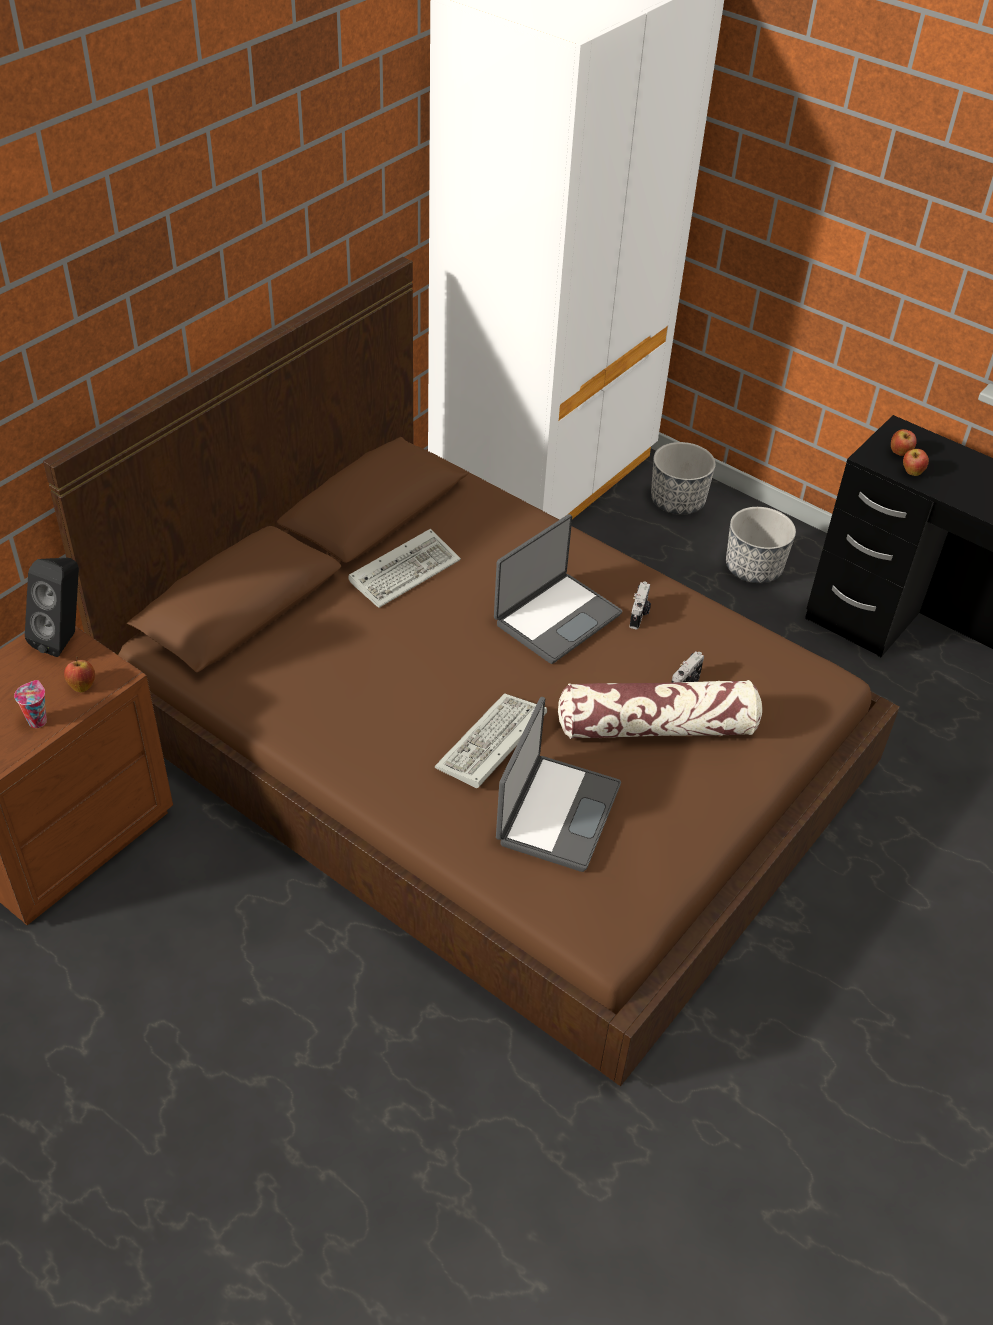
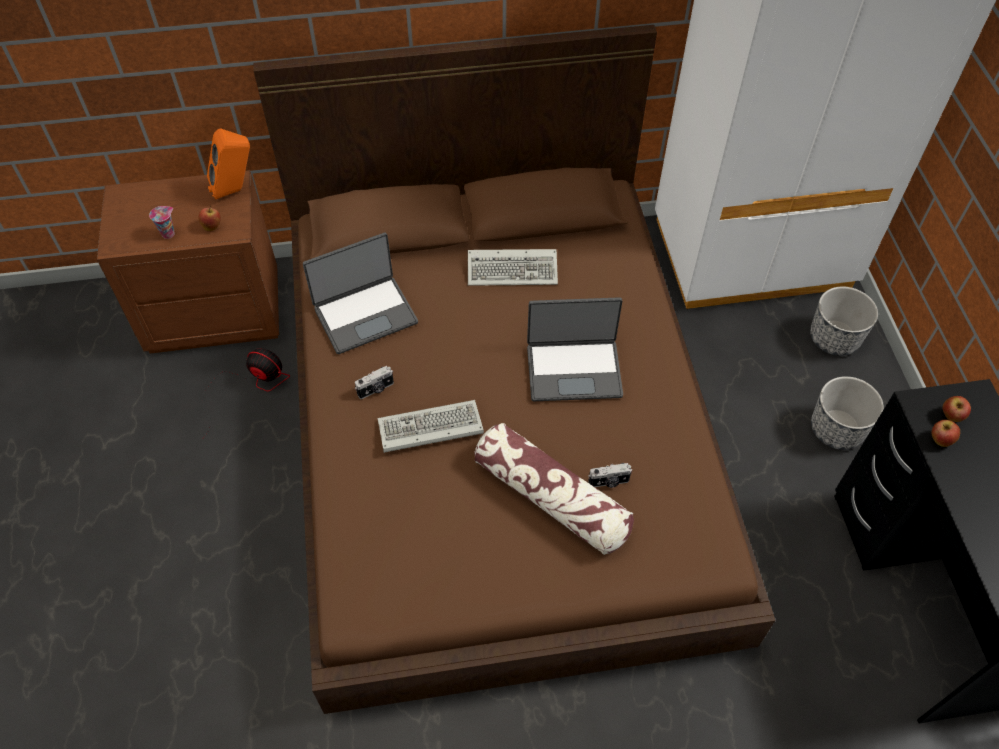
camera: 45 degrees right, 10 degrees up
(65, 638) = (236, 190): black speaker -> orange speaker
(190, 876) = (250, 386): none -> fan
(556, 813) = (413, 507): laptop -> laptop (365, 314)
(639, 615) = (636, 407): camera -> camera (376, 389)

